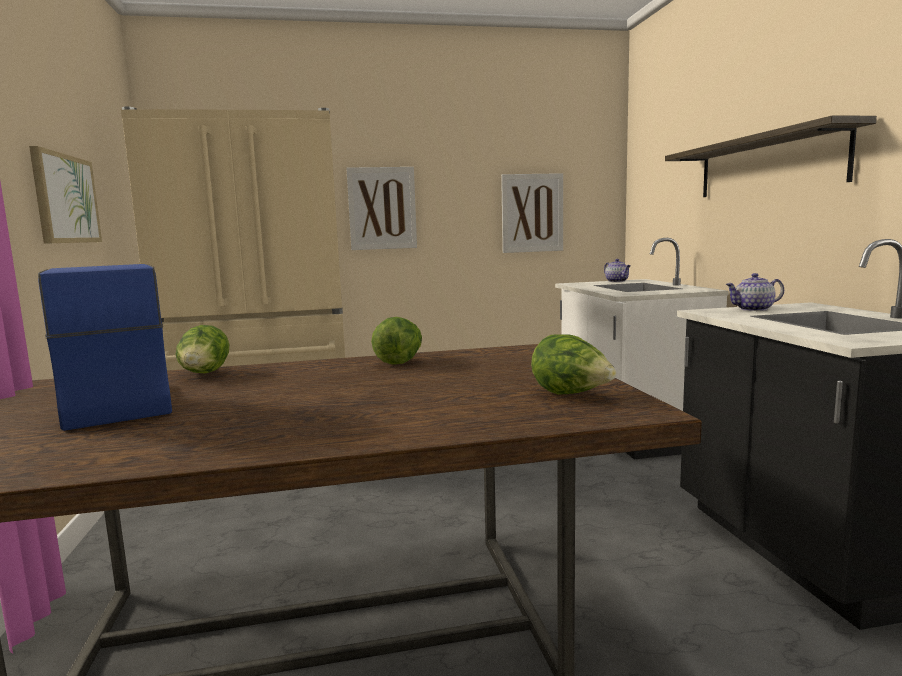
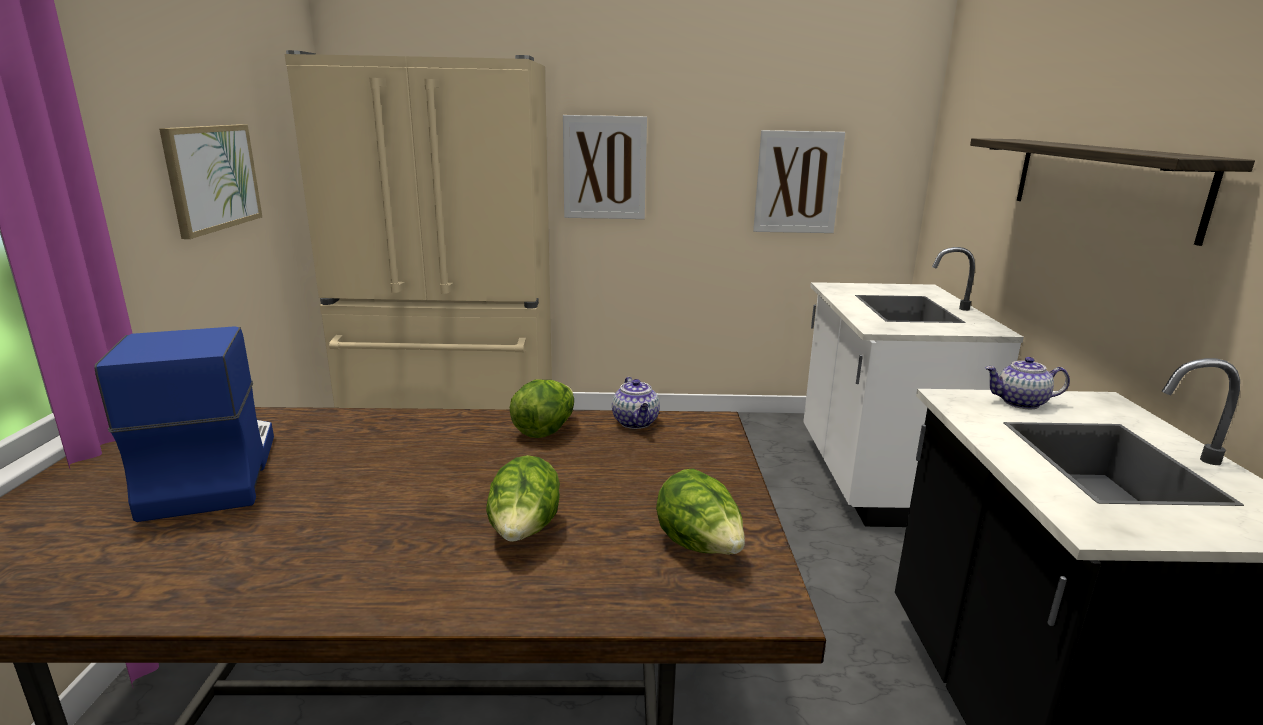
camera: 10 degrees right, 10 degrees up
(205, 374) = (327, 424): lettuce -> lettuce (524, 533)
(617, 281) = (892, 288): teapot -> teapot (636, 423)

